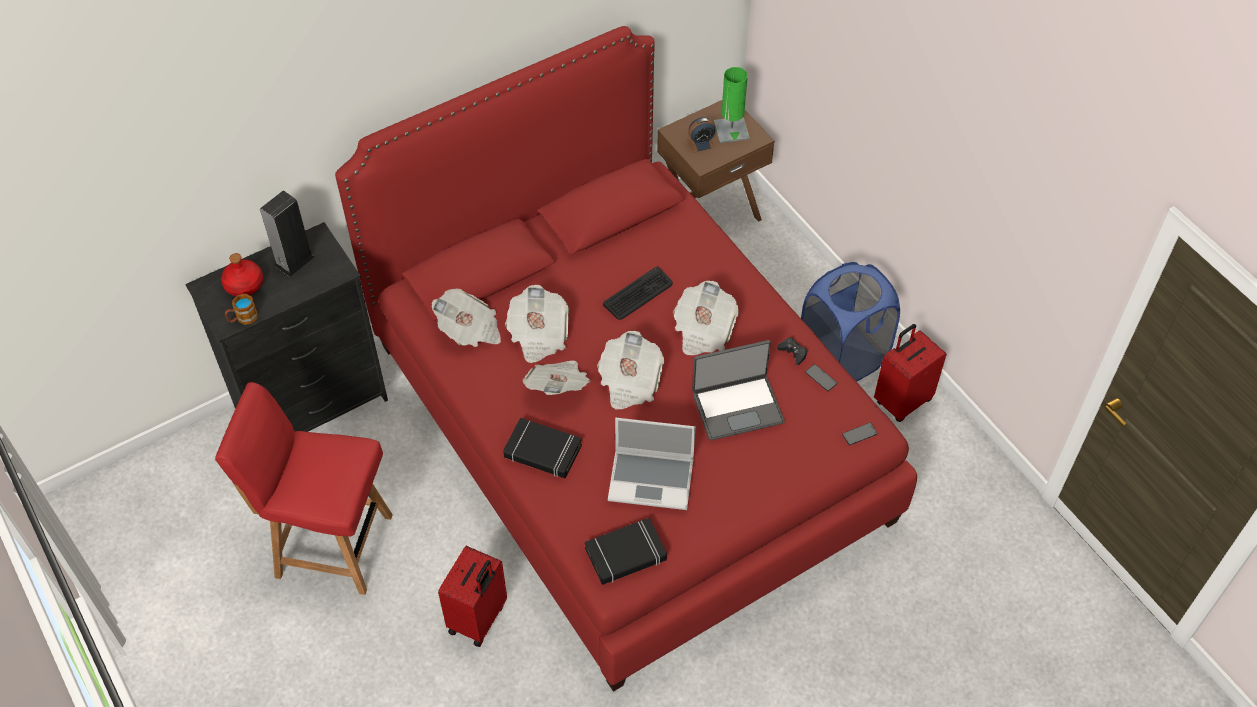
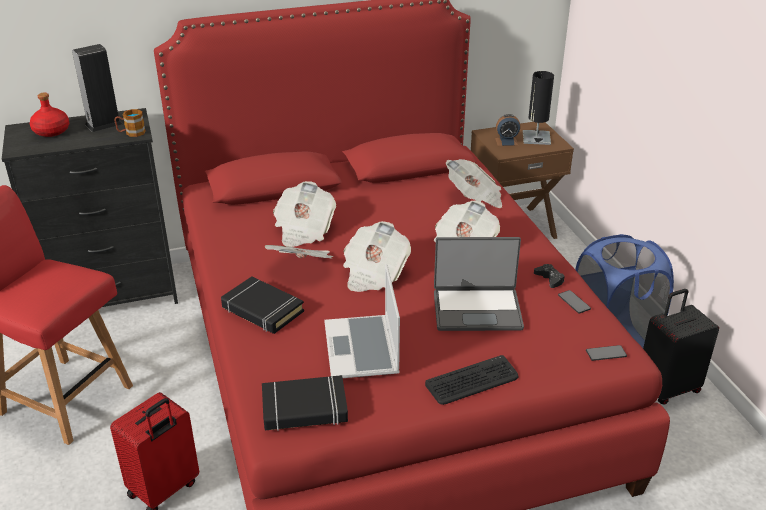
camera: 15 degrees right, 20 degrees down
(243, 318) = (33, 149): mug -> mug (131, 133)
(469, 330) = (243, 218): newspaper -> newspaper (475, 198)
(638, 294) = (410, 217): keyboard -> keyboard (472, 381)
(652, 479) = (362, 349): laptop -> laptop turned 60 degrees clockwise
(731, 130) = (536, 138): green table lamp -> black table lamp
(902, 400) = (667, 387): red suitcase -> black suitcase

